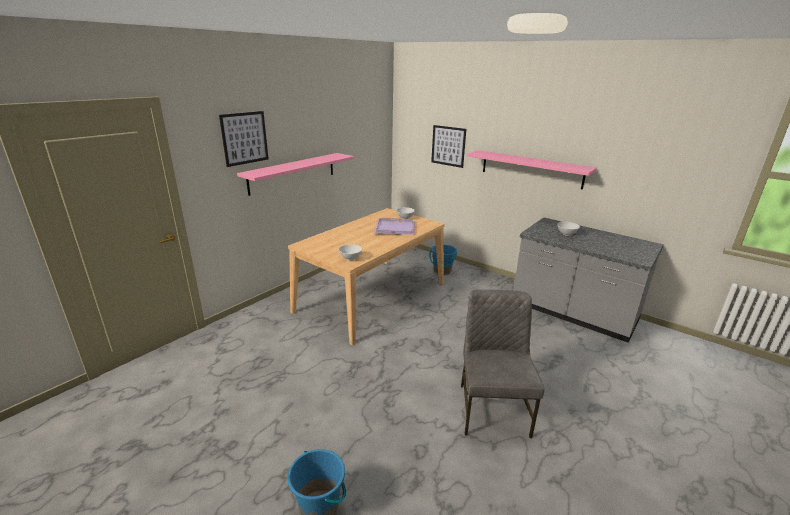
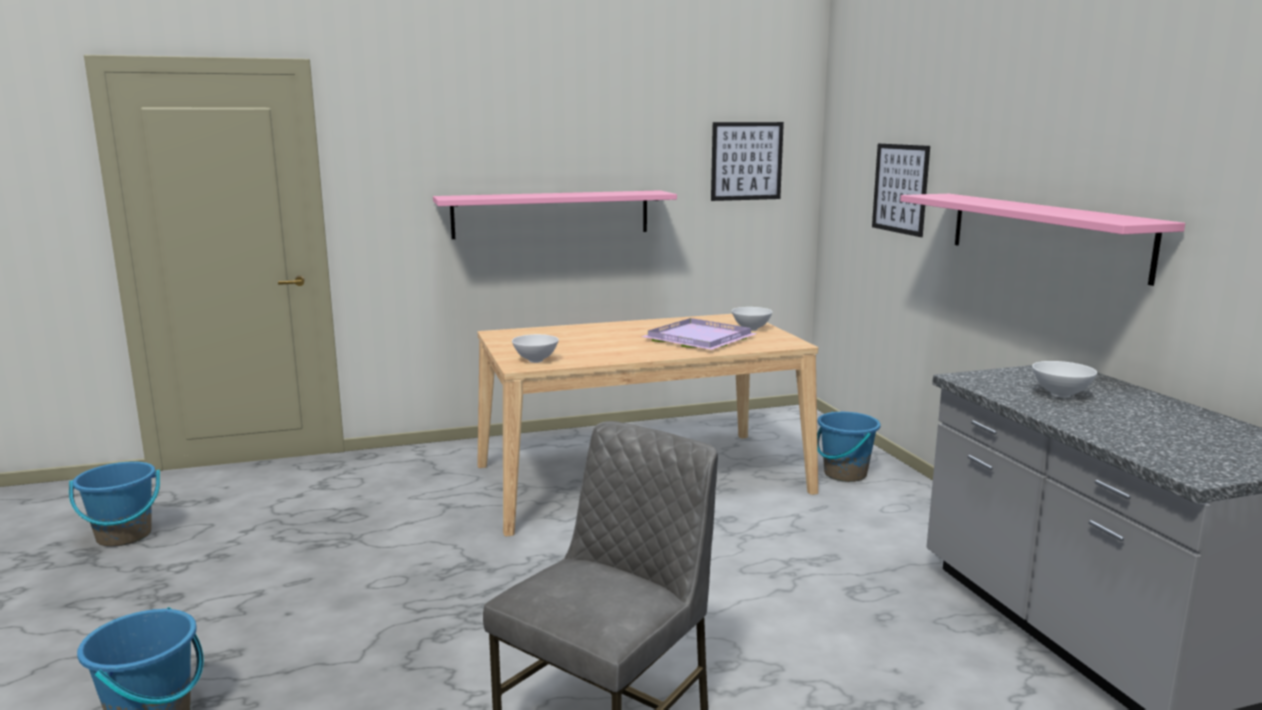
camera: 35 degrees right, 10 degrees down
(142, 425) = (124, 536): none -> blue bucket
(244, 138) = (454, 138): picture -> picture (746, 161)

